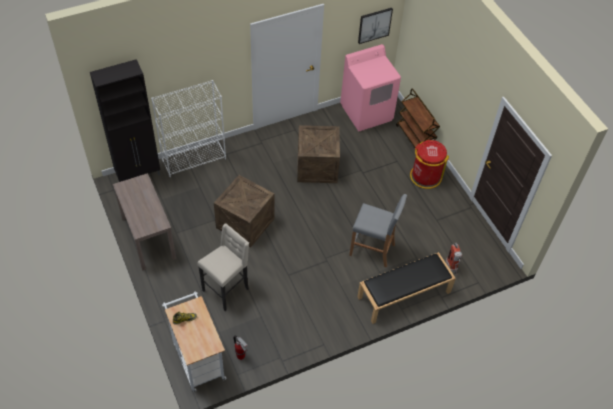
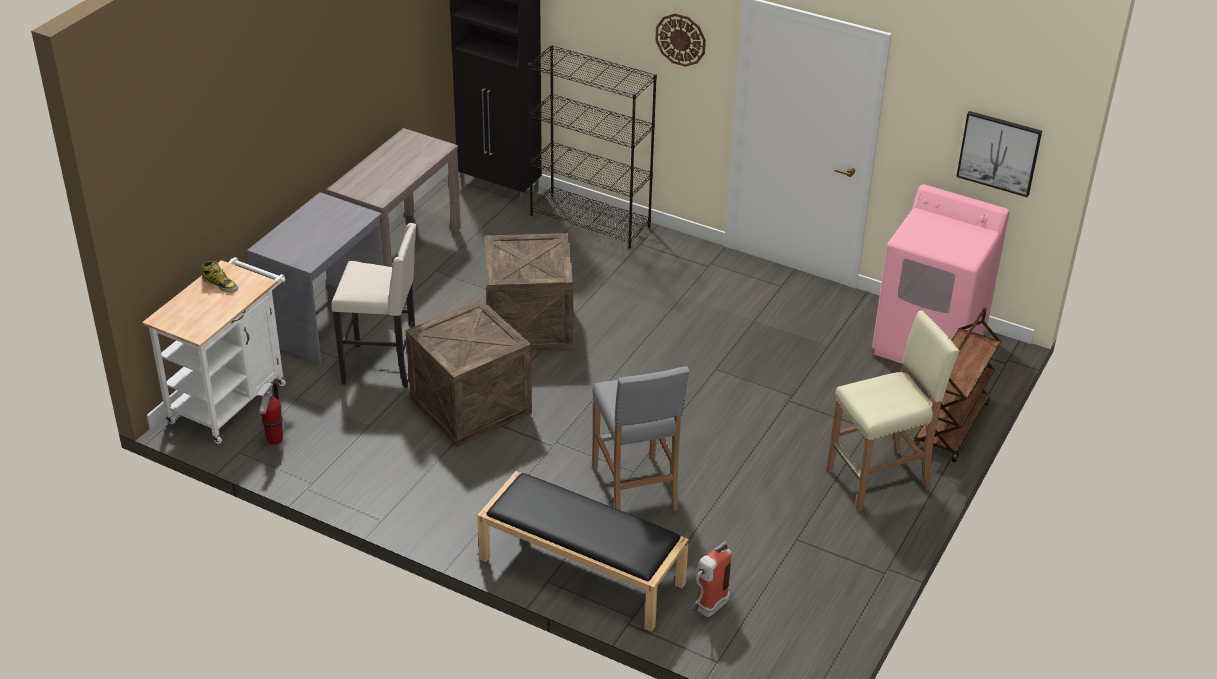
camera: 55 degrees right, 15 degrees down
(175, 294) = (325, 322): none -> grey desk
(194, 159) = (591, 221): white bookcase -> black bookcase
(220, 58) = (680, 39): none -> wall clock
(316, 166) = (734, 343): crate -> crate (471, 404)
(425, 176) = (880, 479): red trash can -> beige stool

